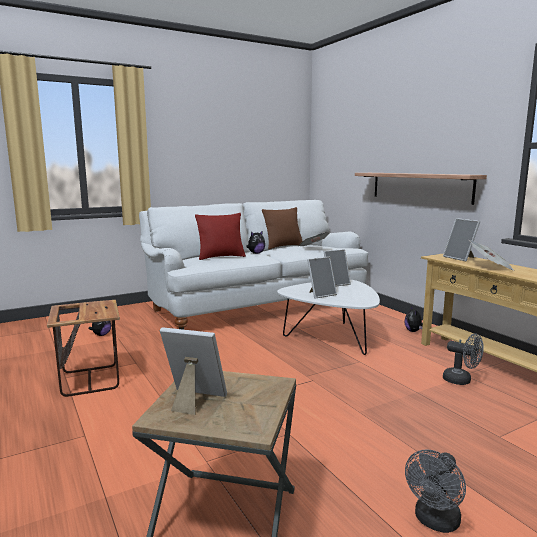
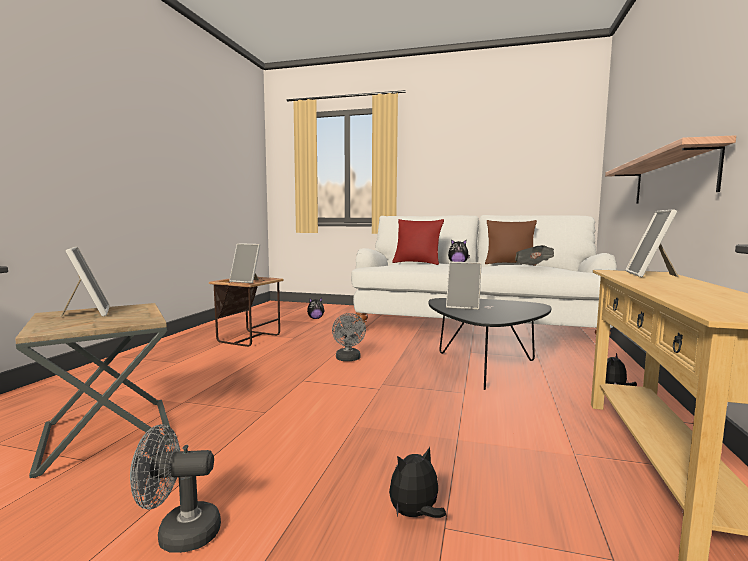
camera: 45 degrees right, 5 degrees down
(332, 338) = (485, 367): white coffee table -> black coffee table
(335, 284) = (511, 304): picture frame -> picture frame (246, 281)
(461, 380) = (551, 456): grey fan -> grey fan (348, 359)
(482, 439) = (415, 515): none -> plush toy
(490, 267) = (656, 283): newspaper -> none

